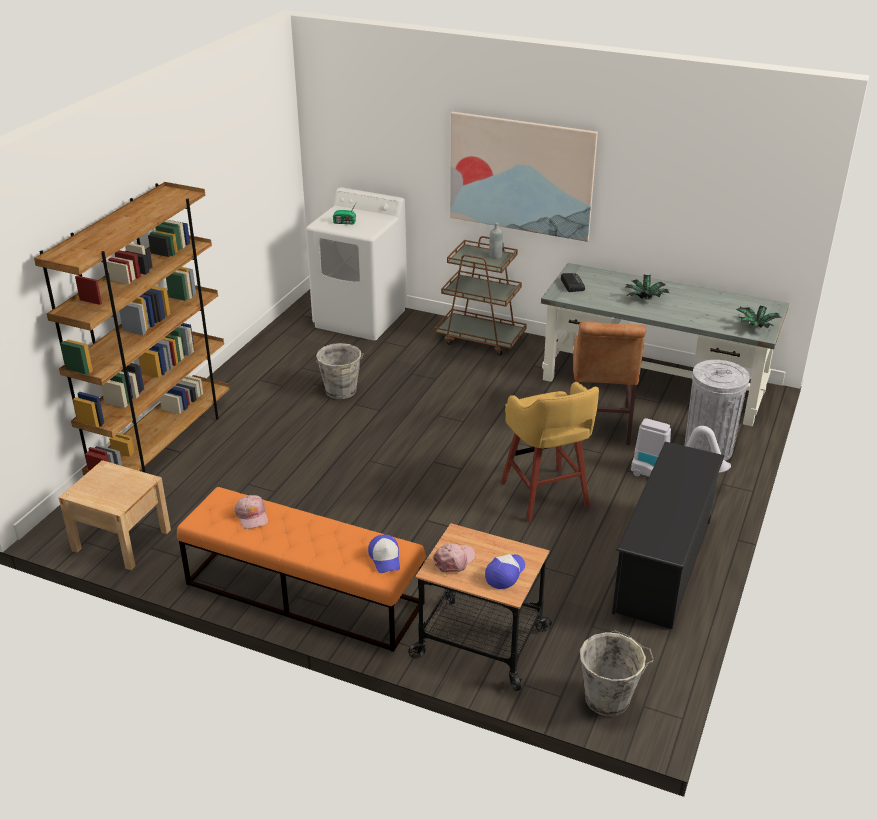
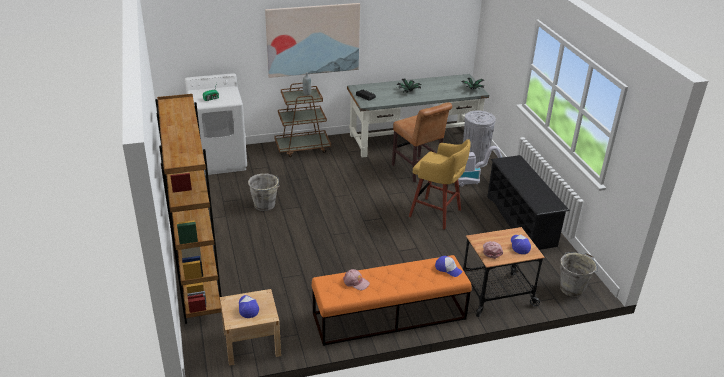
camera: 40 degrees left, 0 degrees up
(109, 486) = (247, 308): none -> cap

